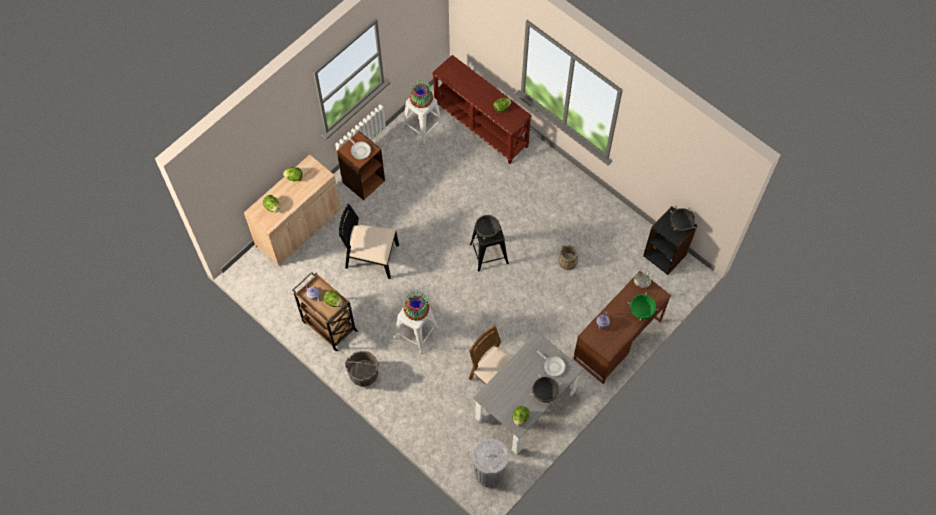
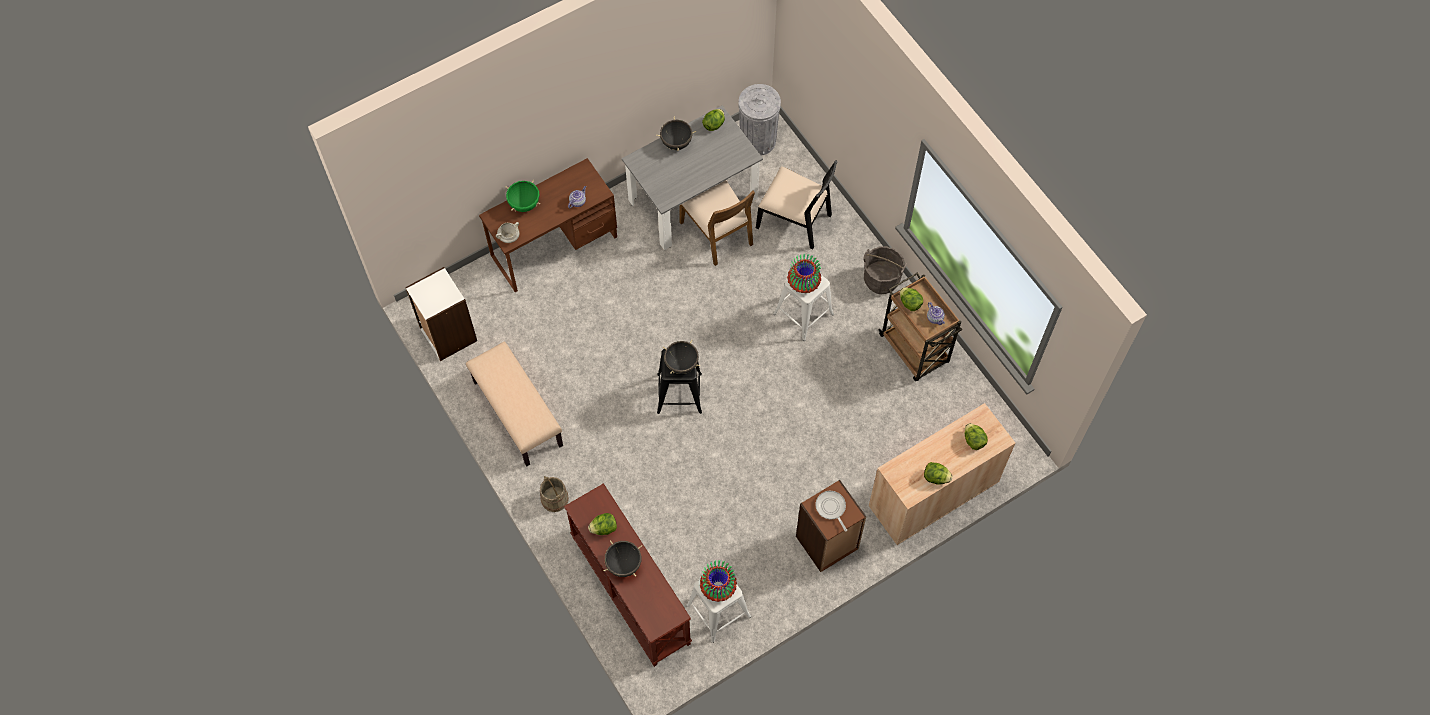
camera: 165 degrees left, 0 degrees up
(371, 257) = (840, 427): black chair -> black chair (795, 220)
(553, 365) = (656, 170): frying pan -> none
(568, 261) = (578, 357): beige bucket -> beige bucket (554, 499)
(594, 213) = (517, 413): none -> beige bench
(665, 255) = (448, 335): black bookcase -> white bookcase
(680, 225) = (426, 292): black cooking pot -> black cooking pot (623, 564)

